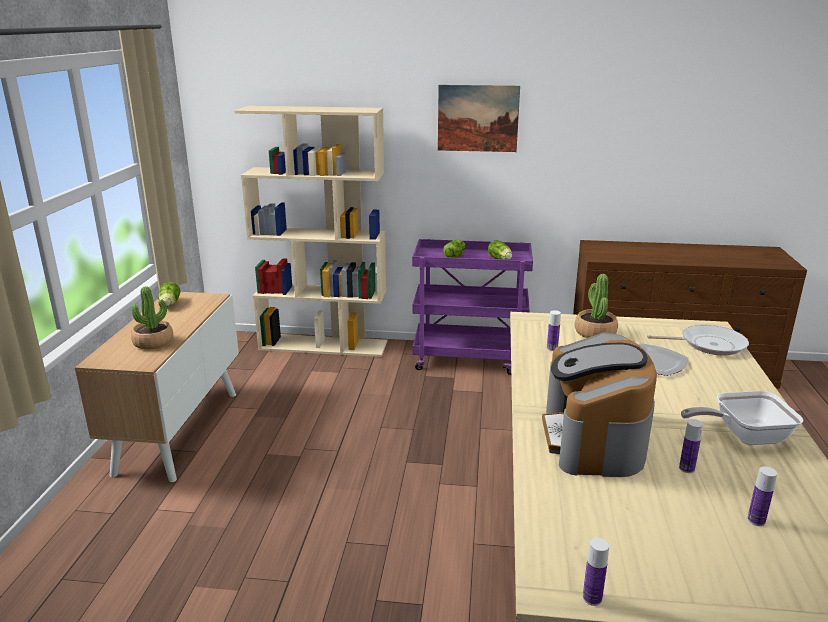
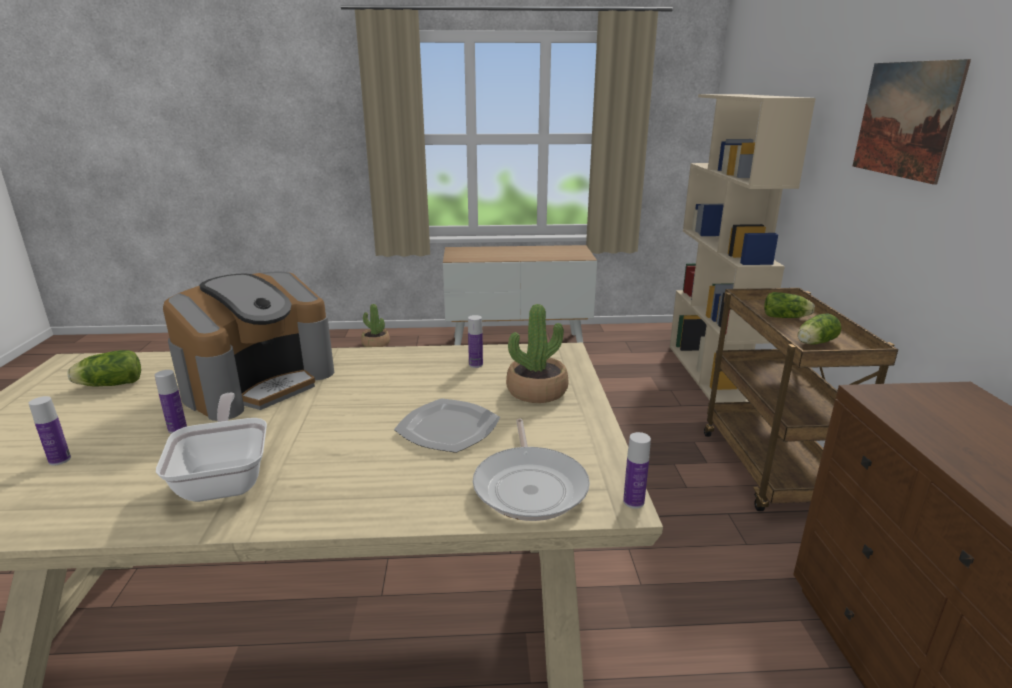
camera: 80 degrees right, 0 degrees up
(153, 342) = (488, 255): potted plant -> potted plant (375, 344)
(169, 304) = (559, 249): lettuce -> lettuce (108, 385)
(470, 359) = (771, 471): purple cart -> brown cart
(592, 598) = (42, 376): bottle -> bottle (633, 502)
(593, 439) = (259, 383): coffee machine -> coffee machine turned 135 degrees clockwise

